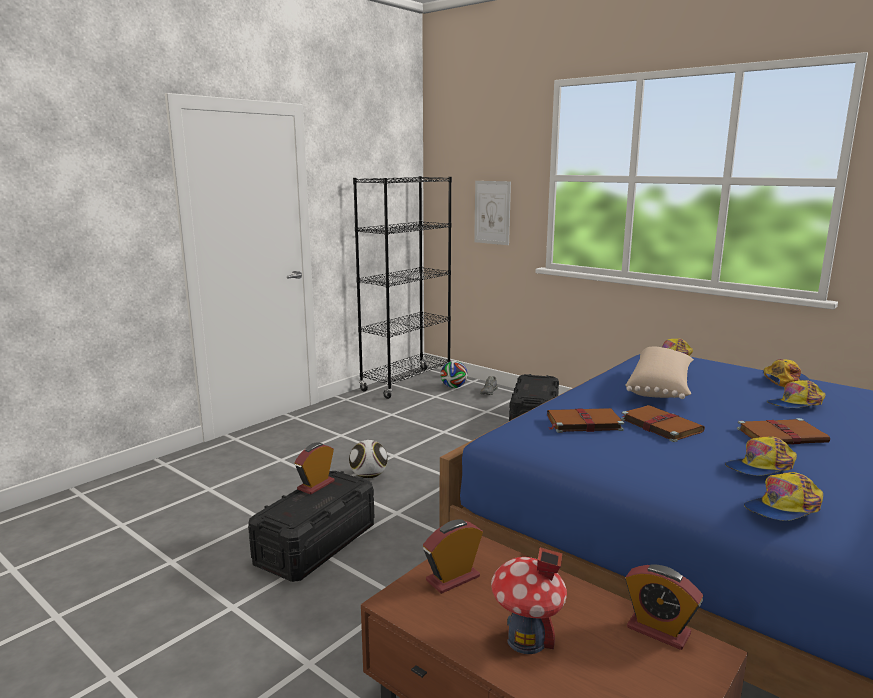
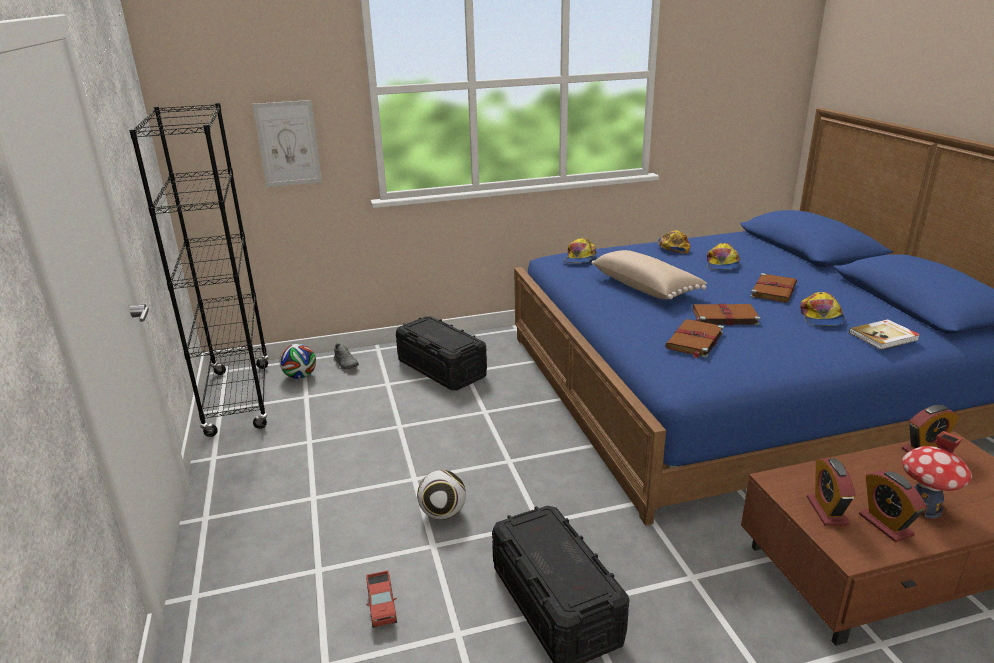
camera: 55 degrees left, 10 degrees up
(265, 488) = (382, 607): none -> toy truck
(316, 485) = (527, 545): alarm clock -> alarm clock (885, 525)
(783, 508) = (884, 336): cap -> book

